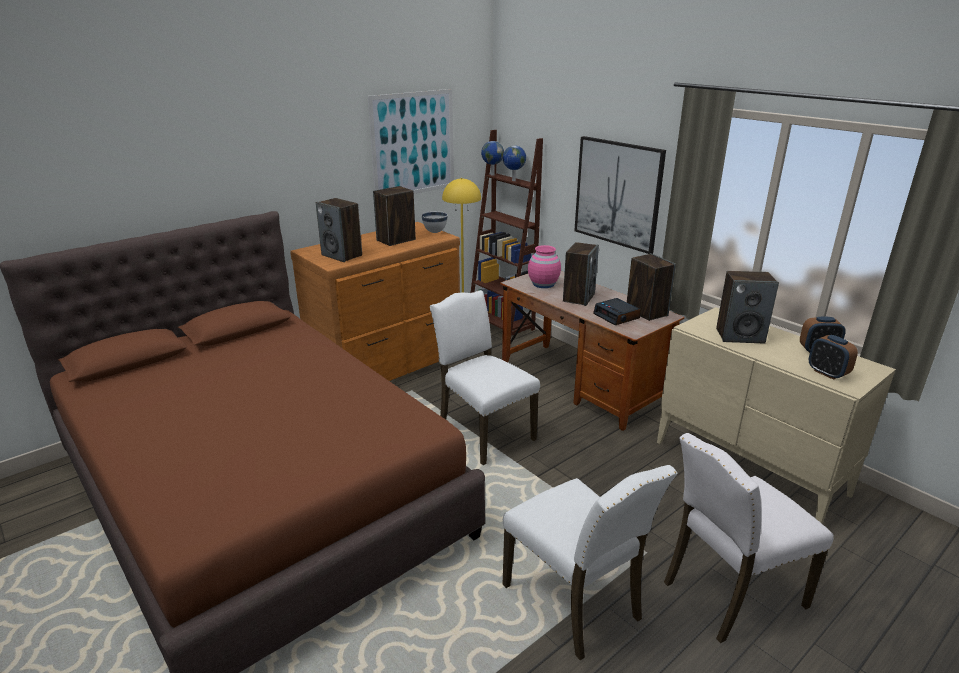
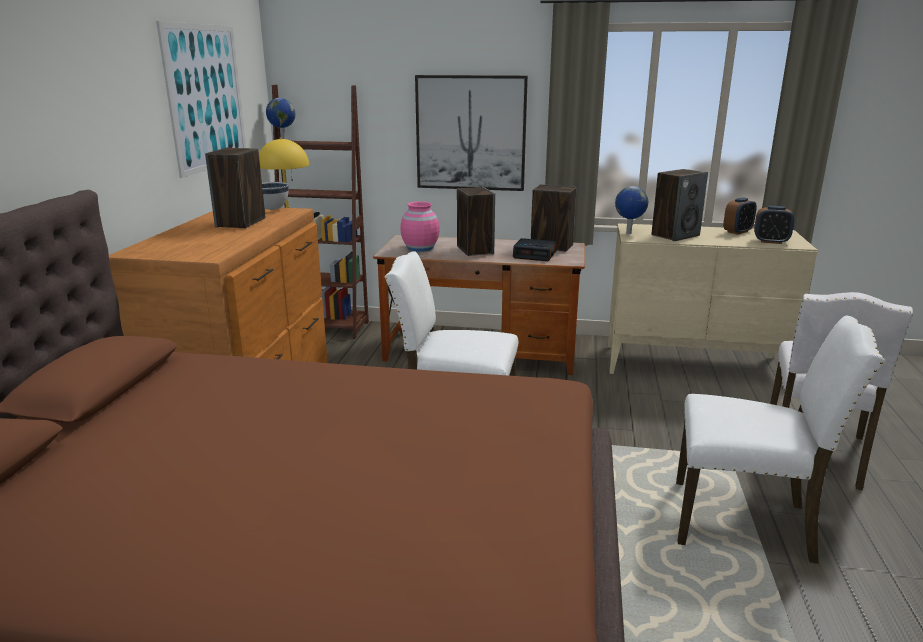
camera: 40 degrees left, 5 degrees down
(342, 255) = (201, 246): speaker -> none
(513, 180) = (321, 142): globe -> globe (628, 233)

